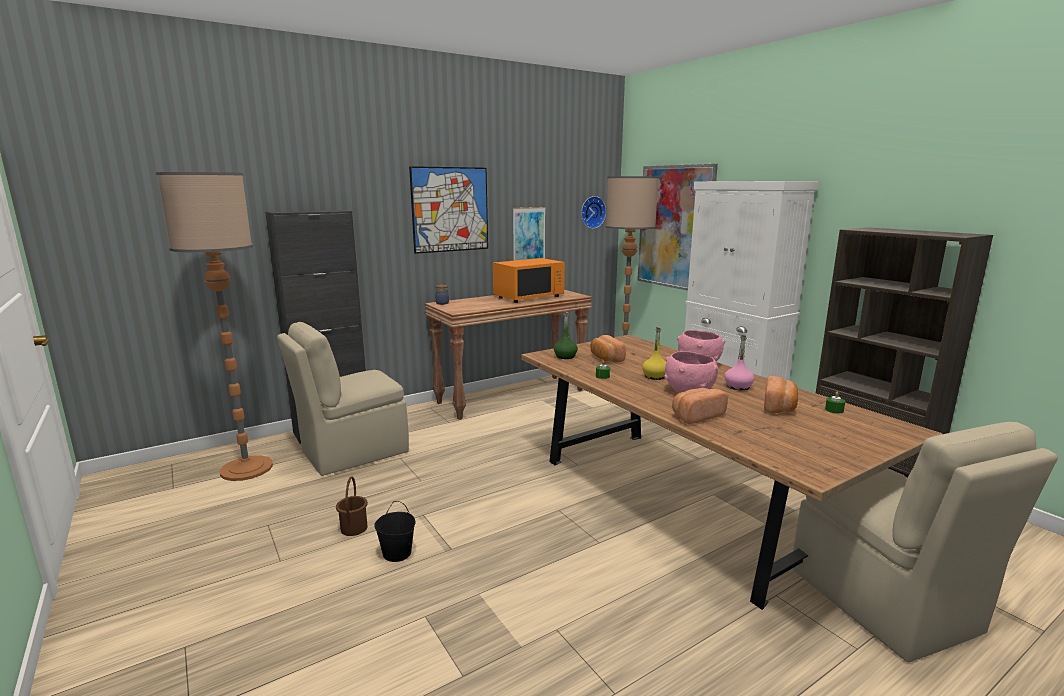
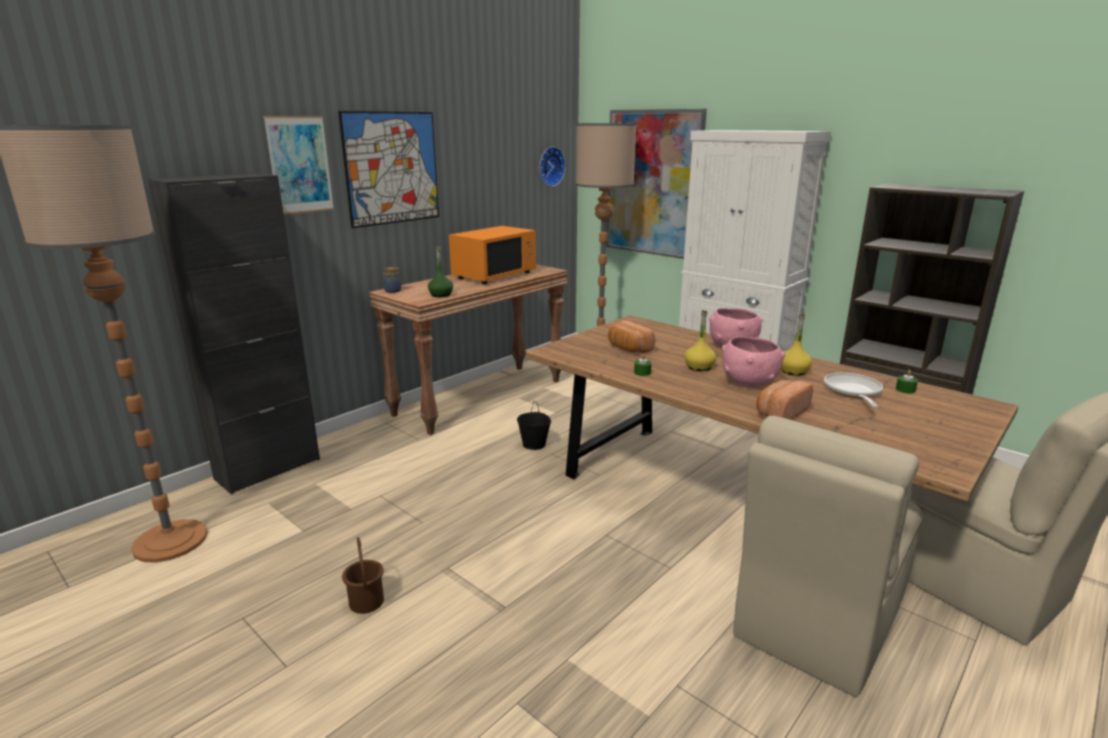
camera: 15 degrees left, 5 degrees up
(352, 452) = (311, 496): beige chair -> beige chair (815, 623)
(397, 553) = (441, 625): black bucket -> black bucket (534, 444)
(529, 236) = (484, 199): picture -> picture (300, 165)
(565, 356) = (580, 350): green bottle -> green bottle (441, 295)
(738, 386) = (793, 371): pink bottle -> yellow bottle
(779, 407) = (853, 392): bread -> frying pan

